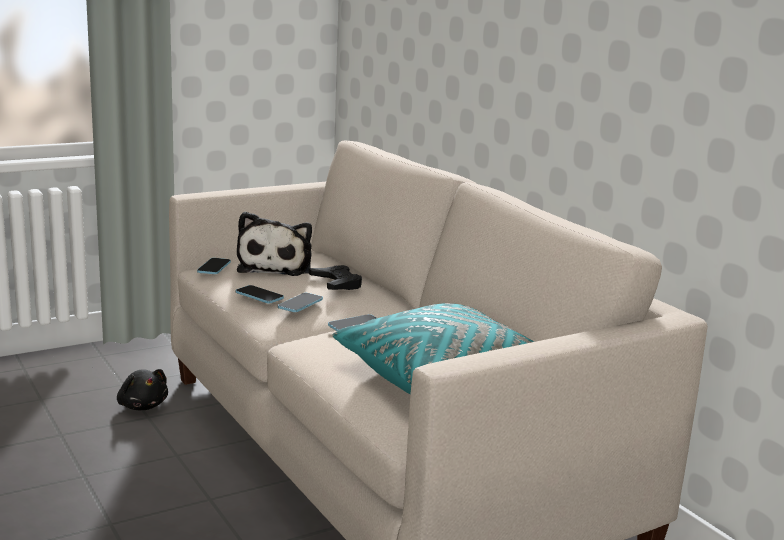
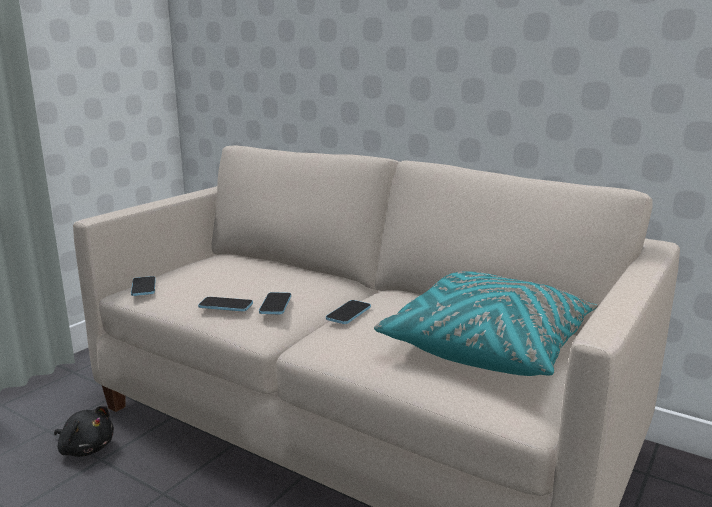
camera: 25 degrees left, 0 degrees up
(276, 266) = (207, 274): plush toy -> none
(336, 283) = (285, 278): black game controller -> none

